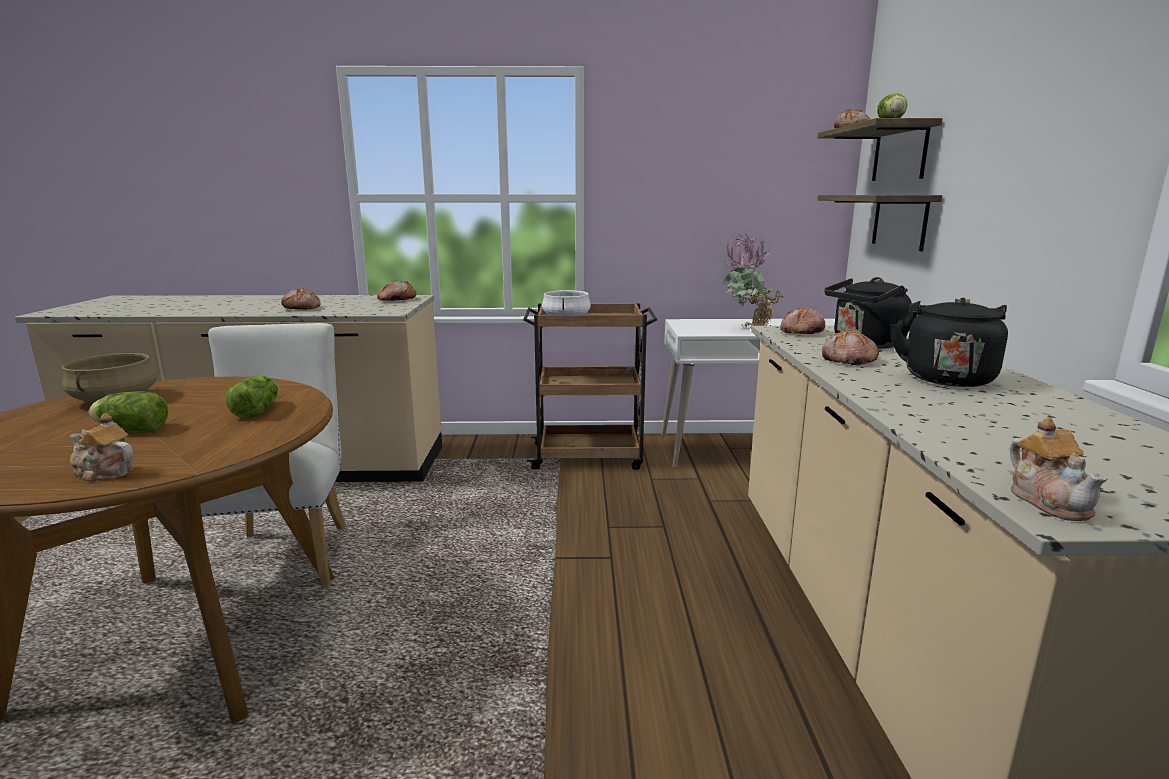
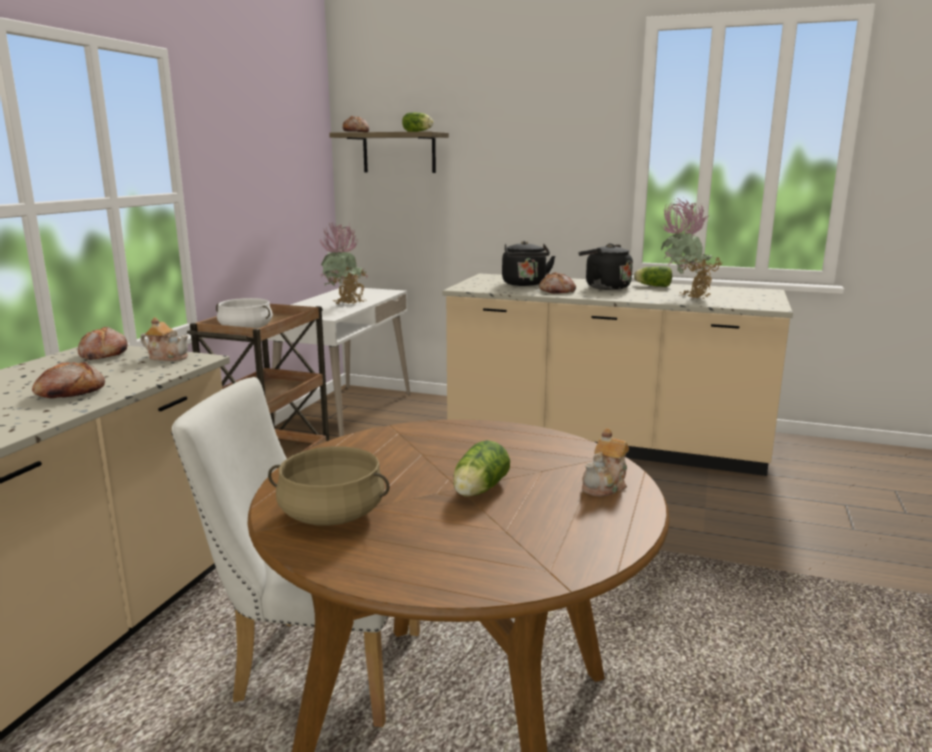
camera: 70 degrees left, 0 degrees up
(258, 410) = (456, 442): lettuce -> lettuce (652, 286)
(801, 332) = (477, 286): bread -> none
(899, 221) = (413, 203): shelf -> none
(973, 429) = (685, 298): none -> potted plant
(1049, 501) = (762, 305): teapot -> teapot (168, 357)

